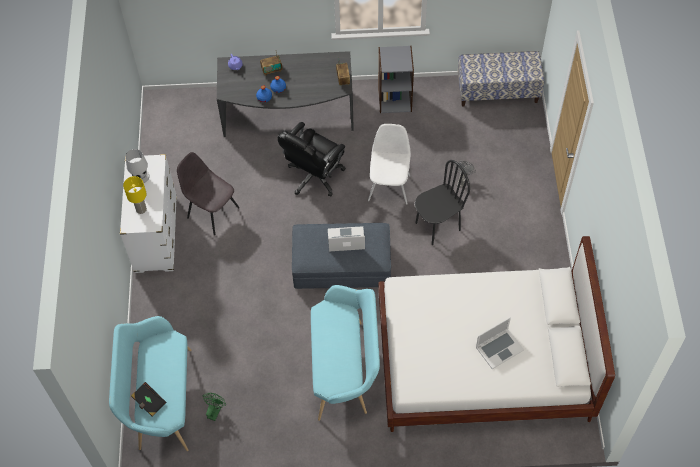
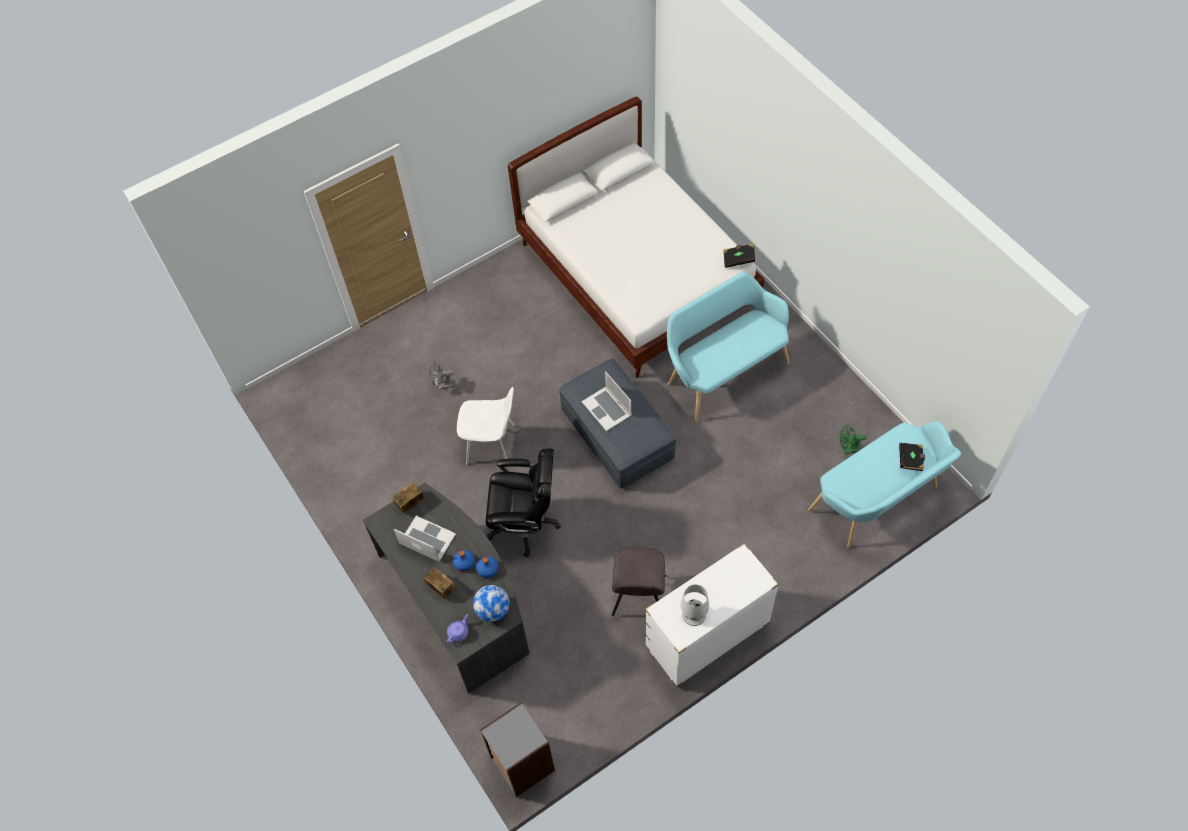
camera: 120 degrees left, 0 degrees up
(141, 209) = (734, 582): yellow table lamp -> none
(235, 88) = (493, 610): none -> globe
(389, 187) = (492, 445): white chair -> white chair turned 150 degrees counterclockwise
(394, 99) = (367, 503): grey bookcase -> grey bookcase (522, 764)
(407, 391) = (738, 259): none -> black book
(437, 226) = (514, 378): black chair -> none
(498, 91) = (299, 411): bench -> none
(499, 348) = (645, 217): laptop -> laptop (427, 539)

